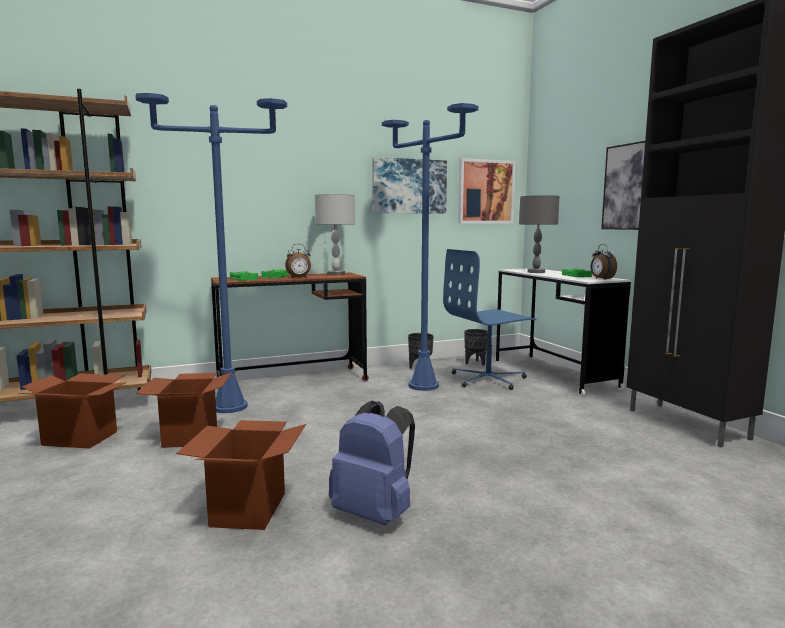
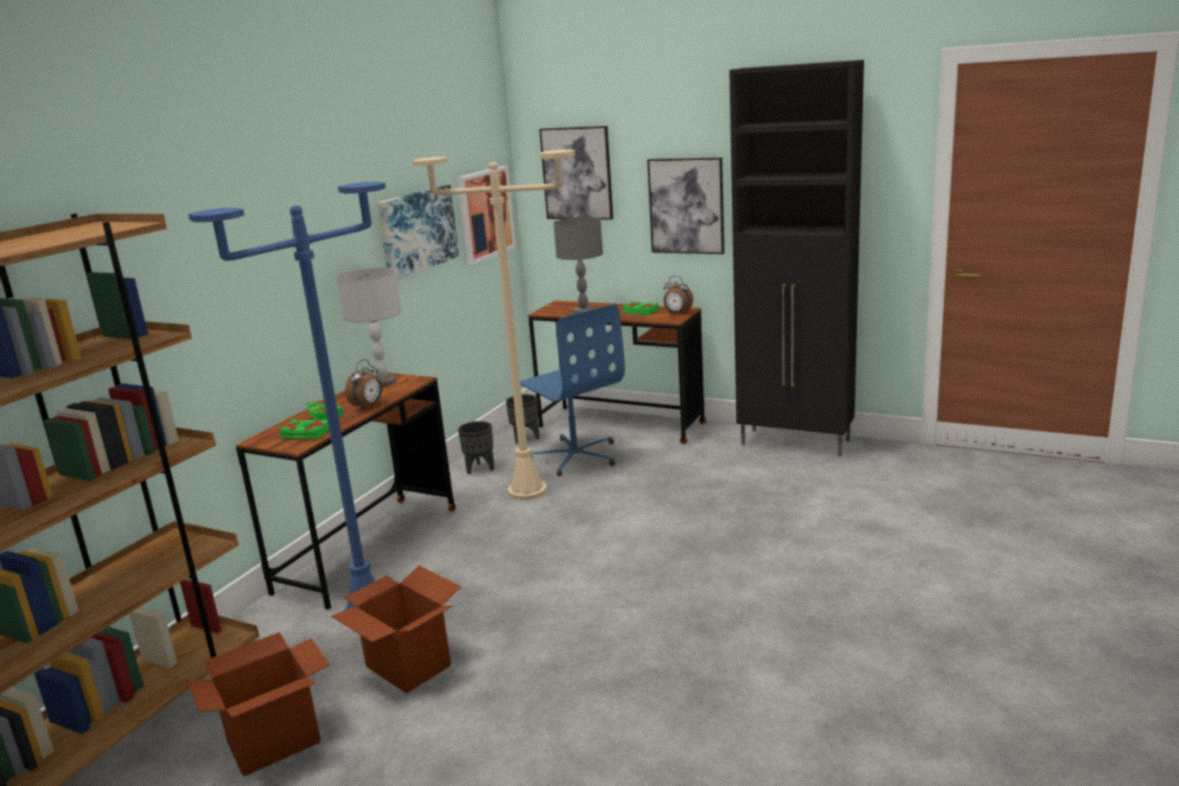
camera: 40 degrees left, 10 degrees up
(248, 509) = (627, 687): cardboard box -> none
(375, 513) = (724, 632): blue backpack -> none
(423, 385) = (527, 491): blue floor lamp -> beige floor lamp
(488, 379) = (575, 456): blue office chair -> blue office chair turned 60 degrees counterclockwise
(553, 374) = (621, 425): white desk -> brown desk
(561, 165) = (577, 173): none -> picture

